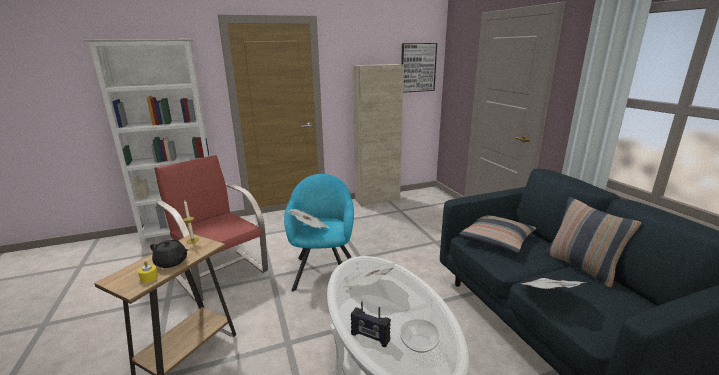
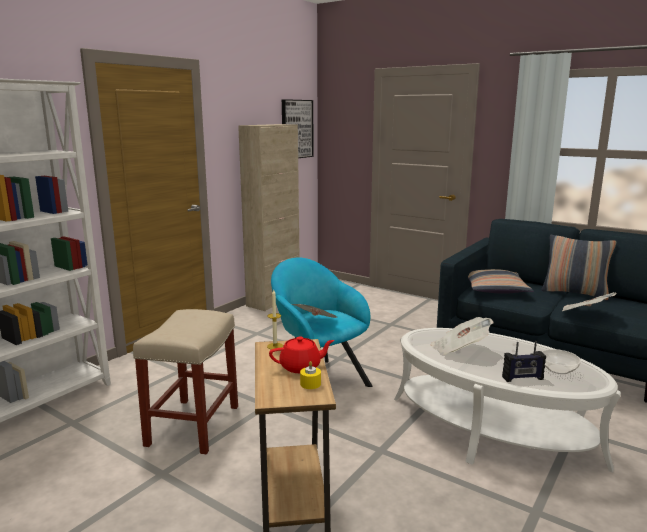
camera: 35 degrees left, 5 degrees down
(172, 262) = (301, 367): black teapot -> red teapot
(221, 273) = (193, 424): red armchair -> beige stool

